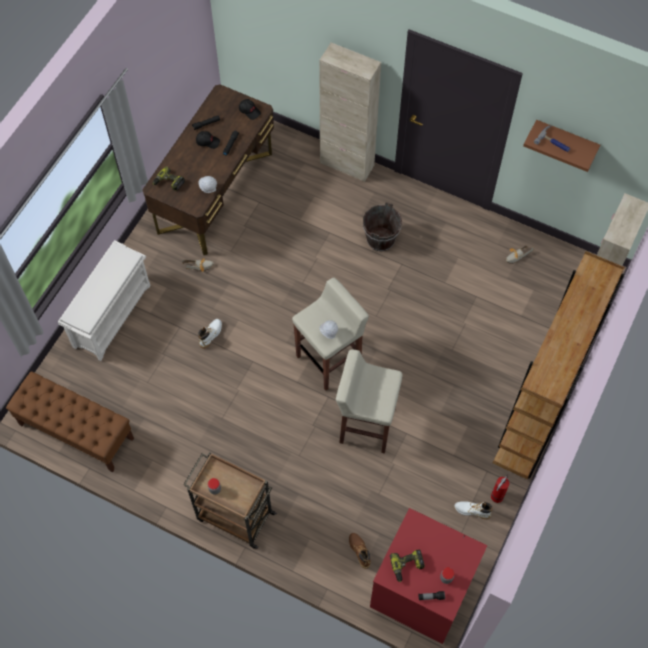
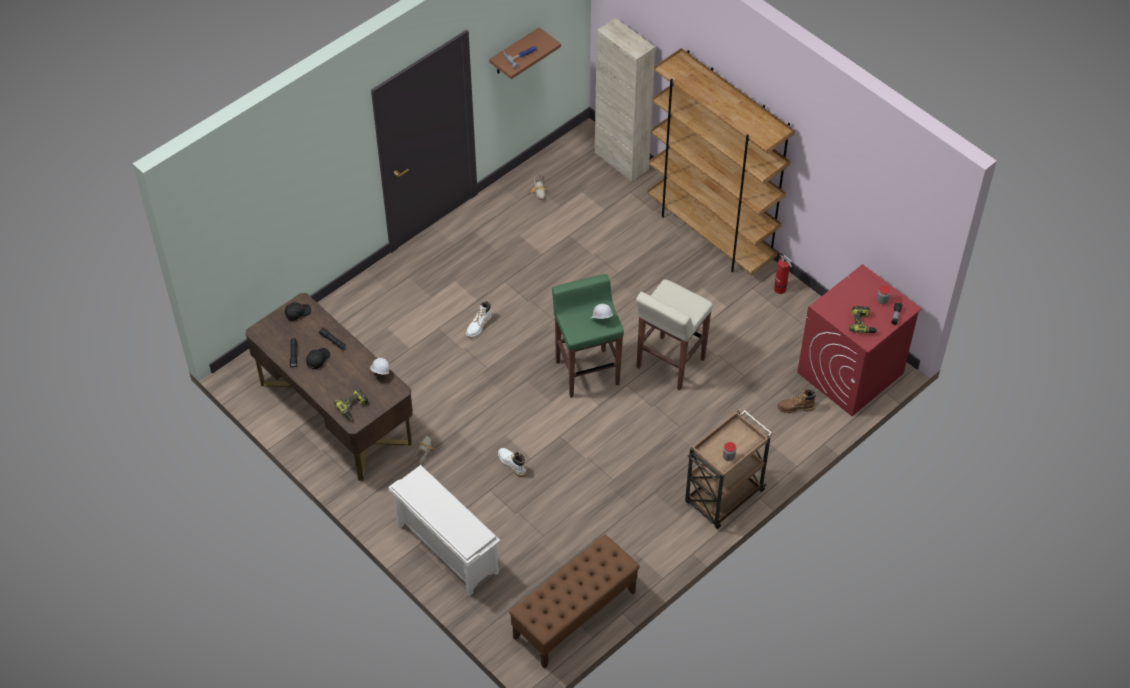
camera: 70 degrees left, 10 degrees down
(329, 360) = (587, 372): beige stool -> green stool
(347, 164) = (361, 288): beige cabinet -> none
(380, 240) = (468, 289): brown bucket -> none
(472, 511) = (787, 311): white boot -> white boot (478, 326)

